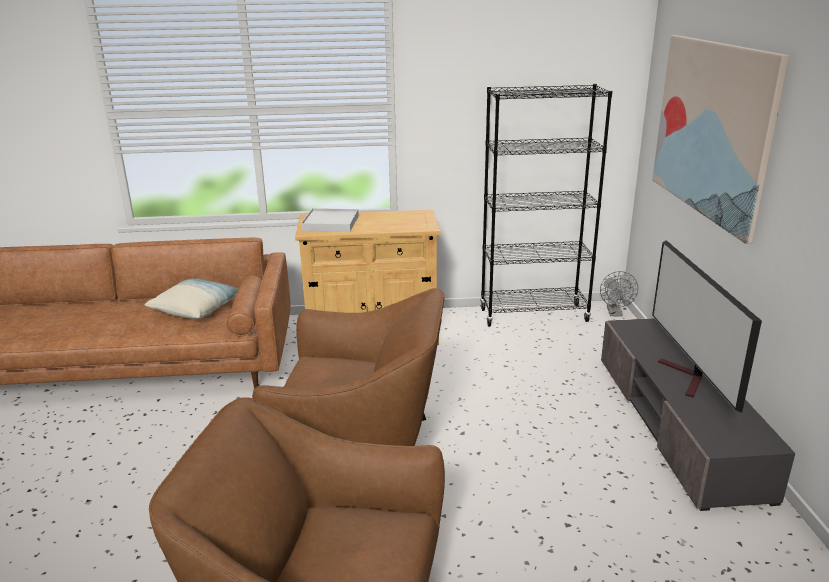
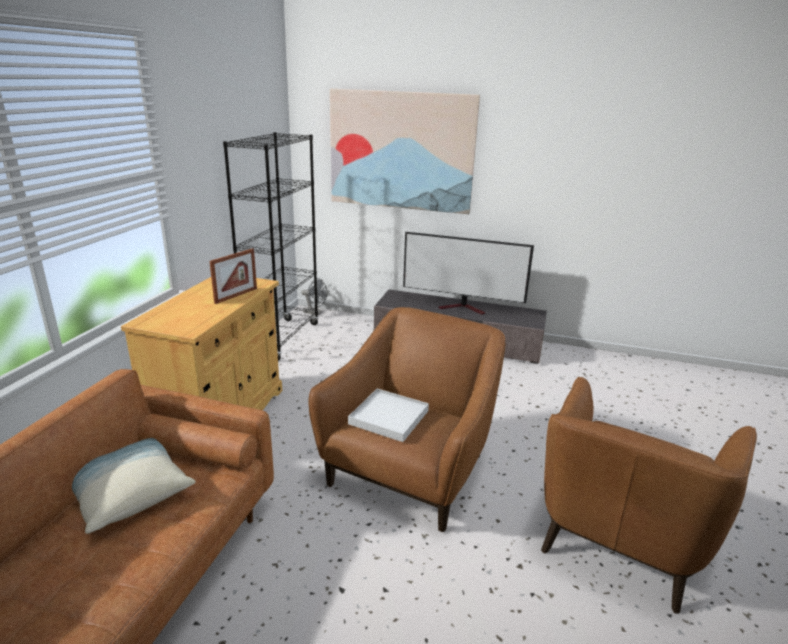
camera: 70 degrees left, 0 degrees up
(330, 223) = (181, 316): white tray -> white tray (388, 417)
(387, 227) = (236, 296): none -> picture frame

